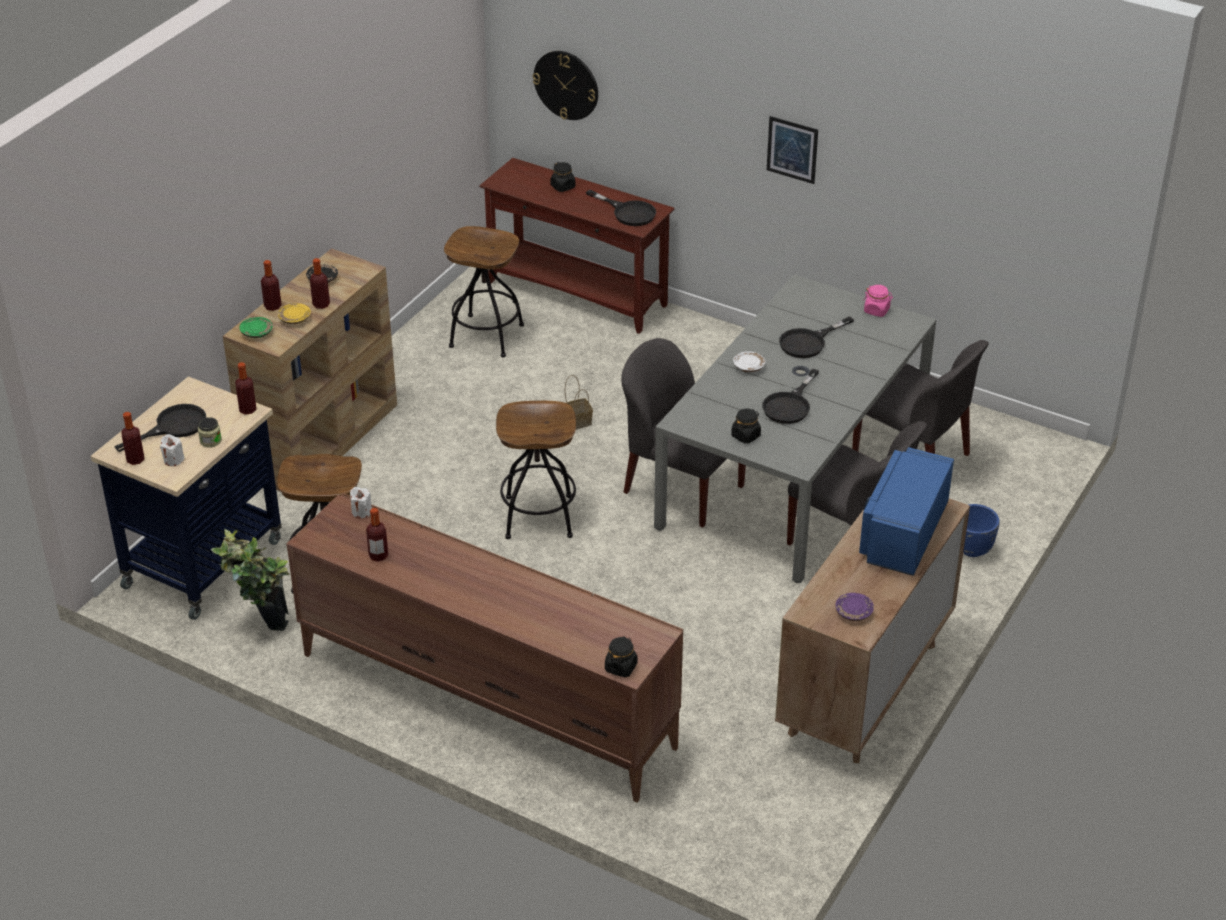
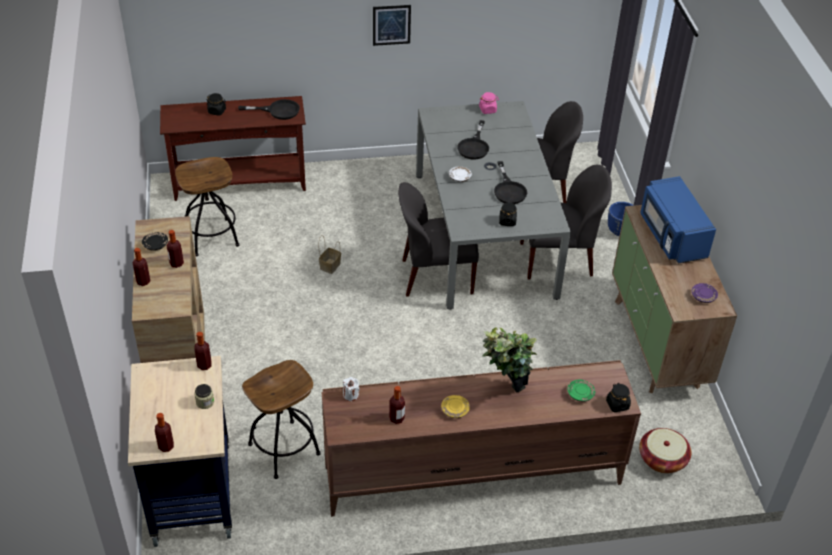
camera: 40 degrees left, 5 degrees up
(172, 427) = (165, 407): black frying pan -> none
(173, 460) = (194, 431): white candle -> none
(256, 332) = (154, 306): green plate -> green plate (580, 394)
(261, 624) = (279, 513): potted plant -> potted plant (505, 393)
(295, 319) = (170, 283): yellow plate -> yellow plate (455, 410)
(539, 516) = (374, 338): brown stool -> none
(566, 85) = (201, 36): wall clock -> none
(716, 807) = (662, 459): none -> basket

